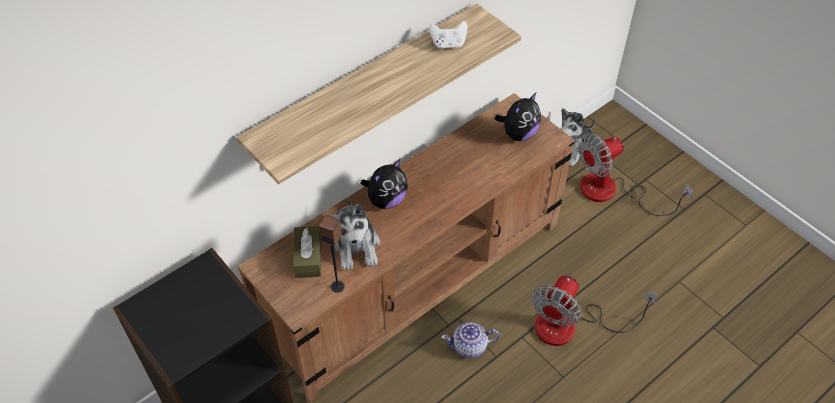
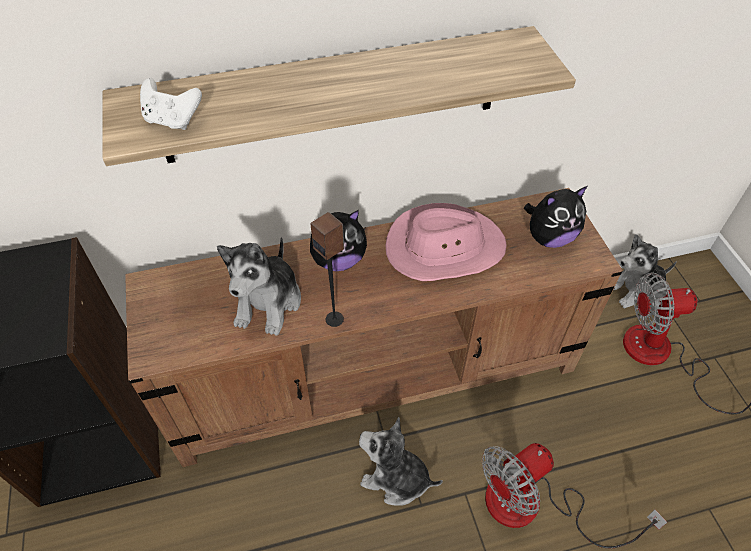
camera: 25 degrees right, 0 degrees up
(308, 257) = (206, 295): brown tissue box -> none
(337, 286) = (215, 343): speaker -> speaker (335, 319)
(448, 44) = (461, 62): white game controller -> white game controller (173, 121)
(453, 165) = (444, 247): none -> pink hat
(470, 347) = (395, 478): teapot -> plush toy

